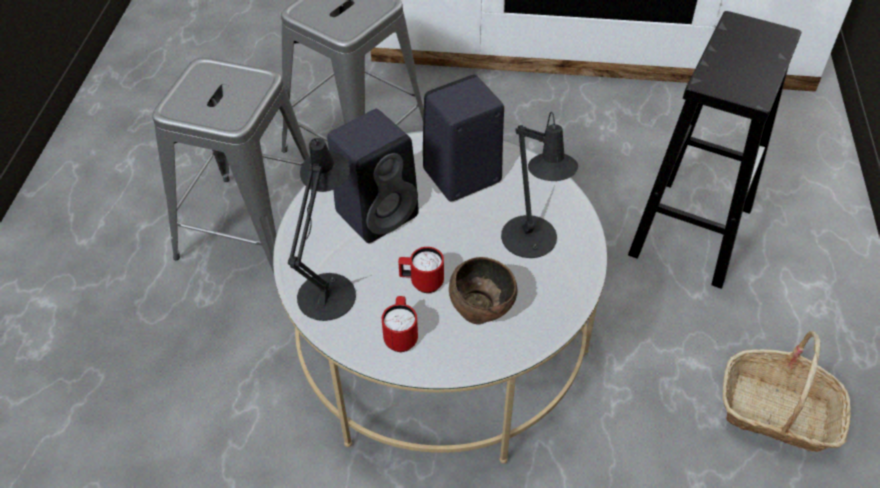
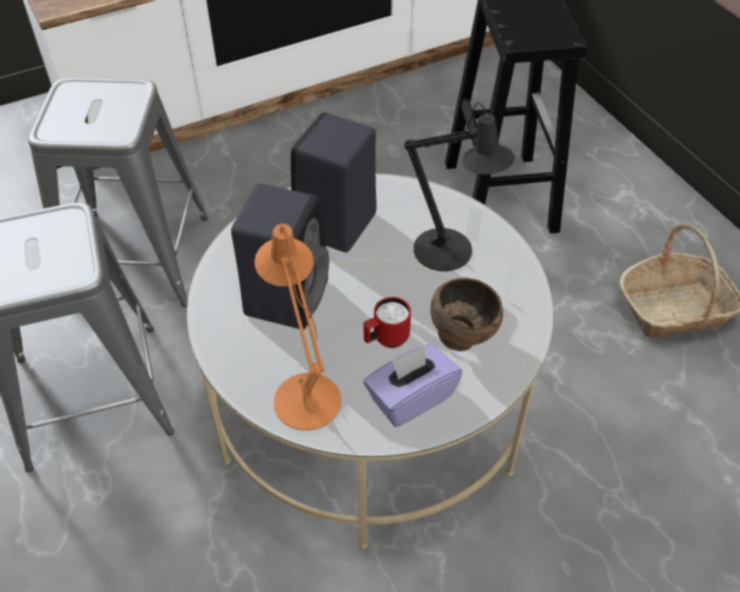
camera: 35 degrees left, 0 degrees up
(329, 289) = (304, 392): black table lamp -> orange table lamp
(401, 336) = (410, 398): red mug -> purple tissue box

